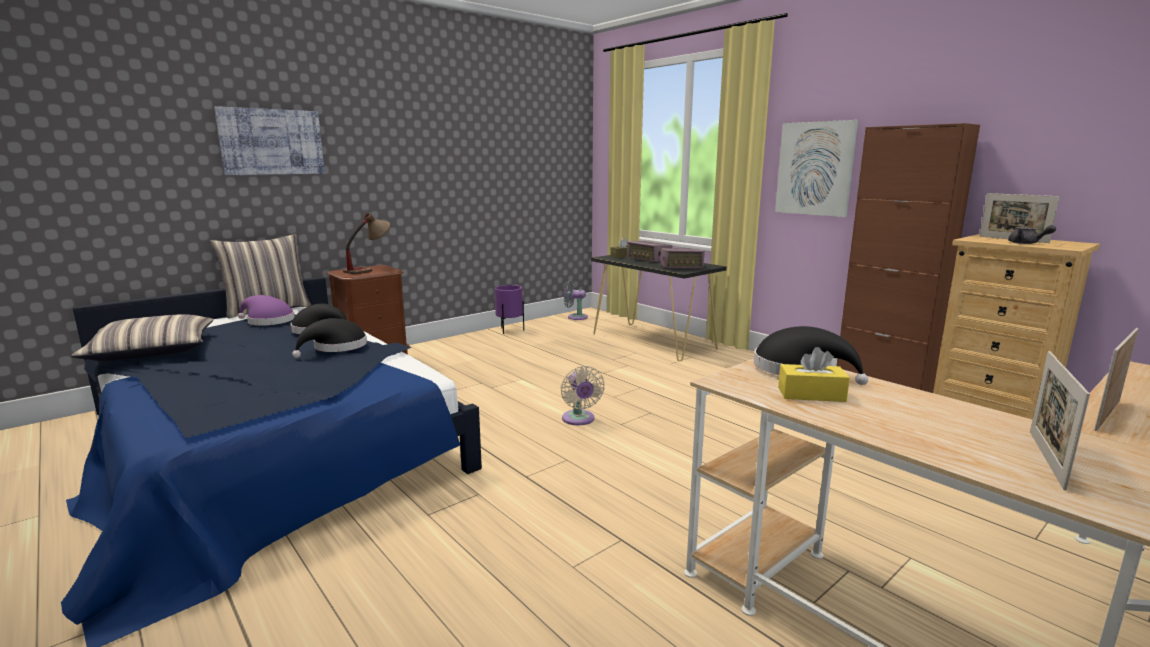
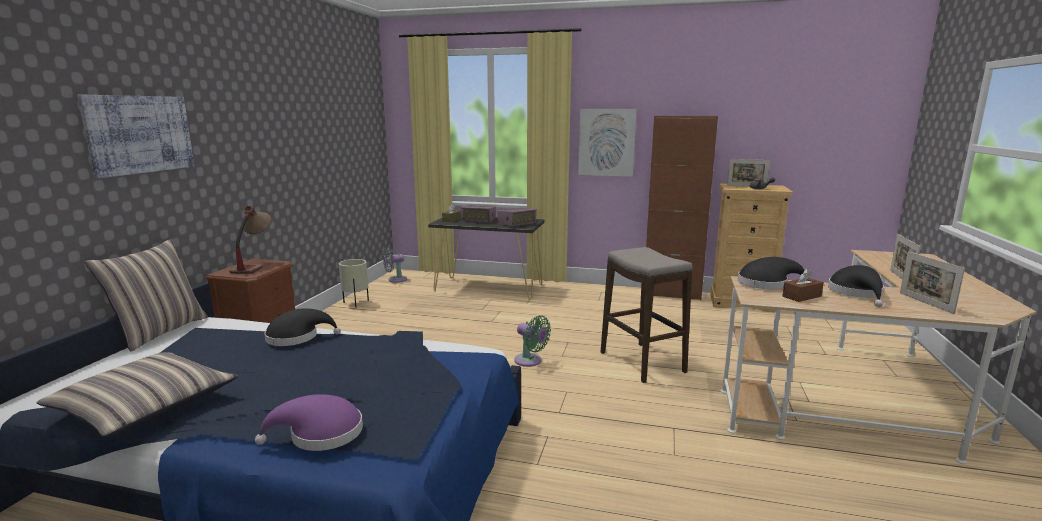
camera: 35 degrees left, 0 degrees up
(268, 321) = (206, 342): purple hat -> purple hat (320, 435)
(336, 347) = (361, 348): black hat -> black hat (857, 293)
(510, 331) = (356, 304): purple planter -> beige planter
(579, 420) = (530, 361): beige fan -> green fan
(703, 458) = (642, 362): none -> stool
(811, 394) = (801, 296): yellow tissue box -> brown tissue box

